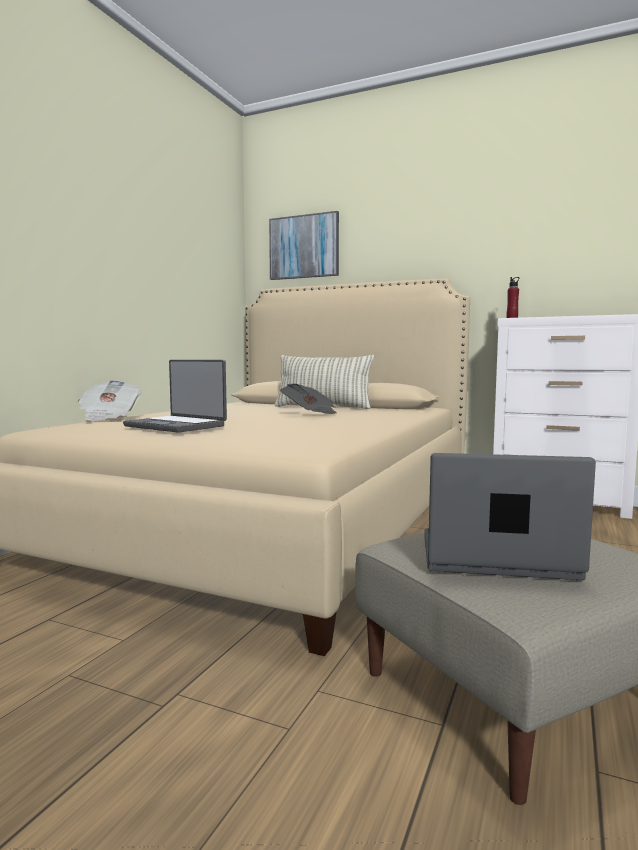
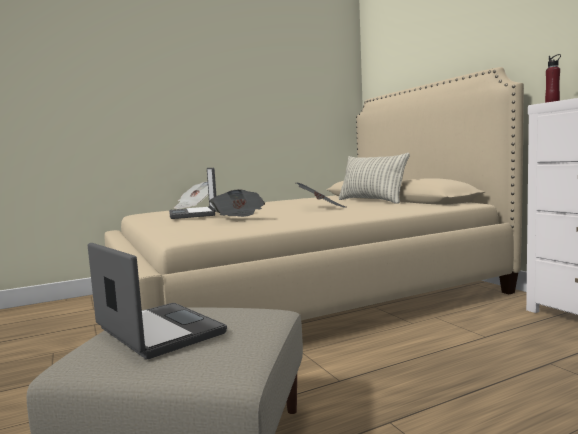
camera: 40 degrees right, 0 degrees up
(276, 429) = (239, 219): none -> newspaper
(304, 247) = (396, 57): picture -> none

